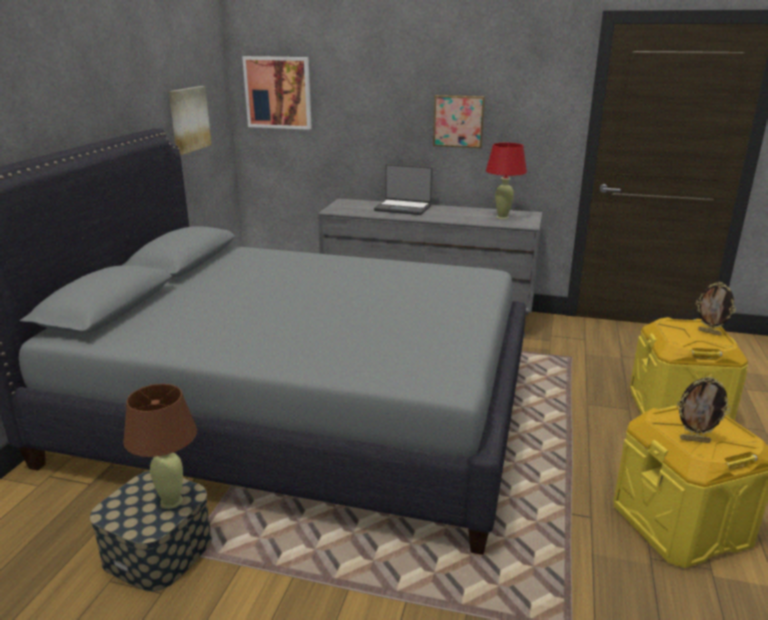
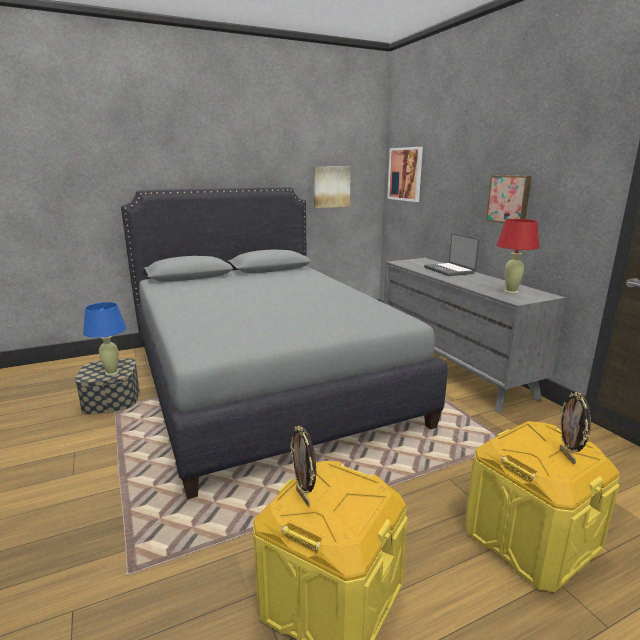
camera: 50 degrees right, 5 degrees down
(171, 501) = (112, 372): brown table lamp -> blue table lamp

